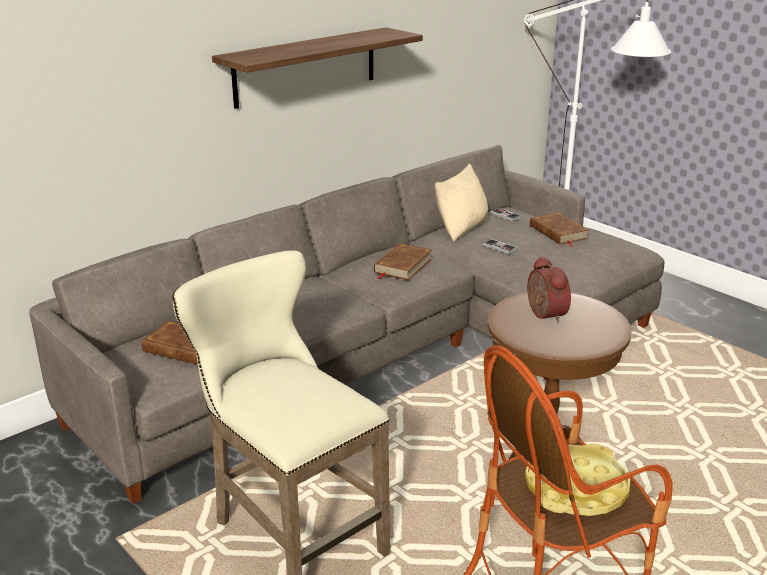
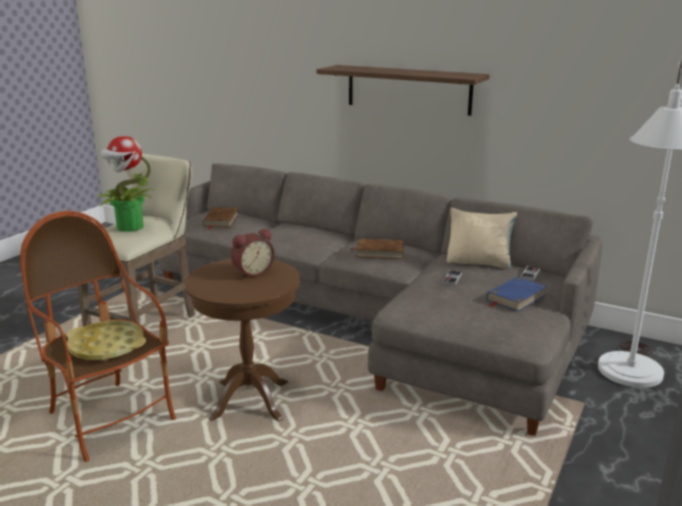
camera: 70 degrees right, 5 degrees down
(301, 389) = (129, 227): none -> potted plant
(558, 232) = (515, 297): brown book -> blue book

